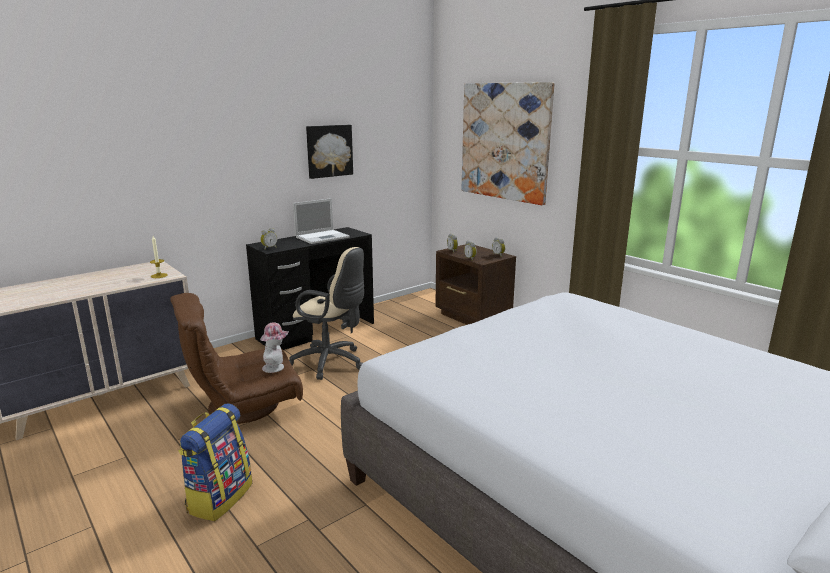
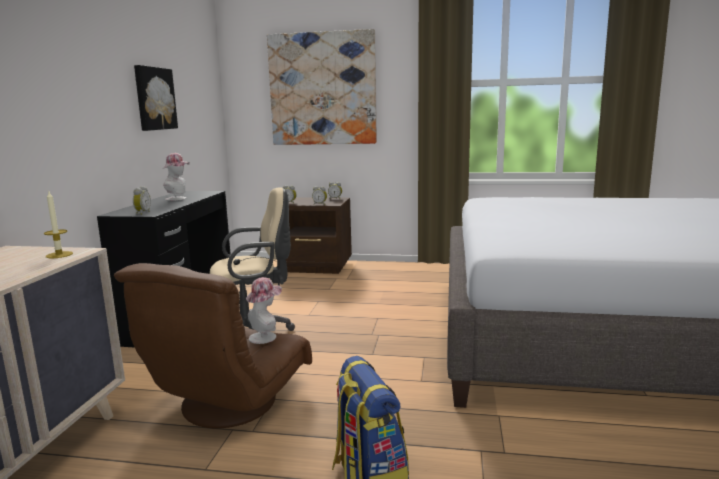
camera: 40 degrees left, 5 degrees down
(323, 237) = (178, 199): laptop -> hat

